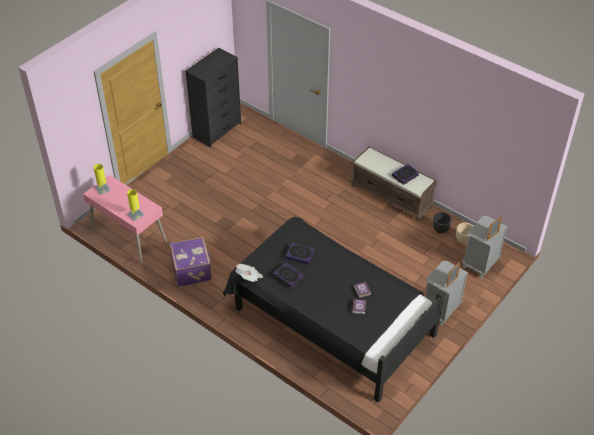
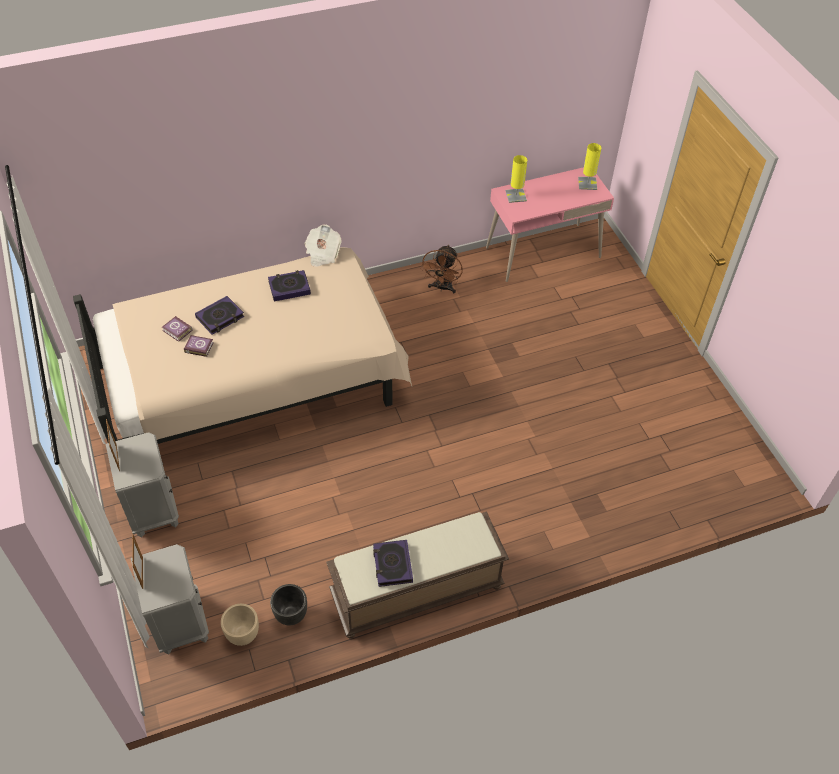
camera: 120 degrees right, 5 degrees up
(192, 270) = (442, 288): purple suitcase -> brown fan
(217, 130) = (727, 431): black dresser -> none
(300, 255) = (315, 316): book -> book (220, 317)
(329, 318) = (254, 381): black bed -> beige bed

